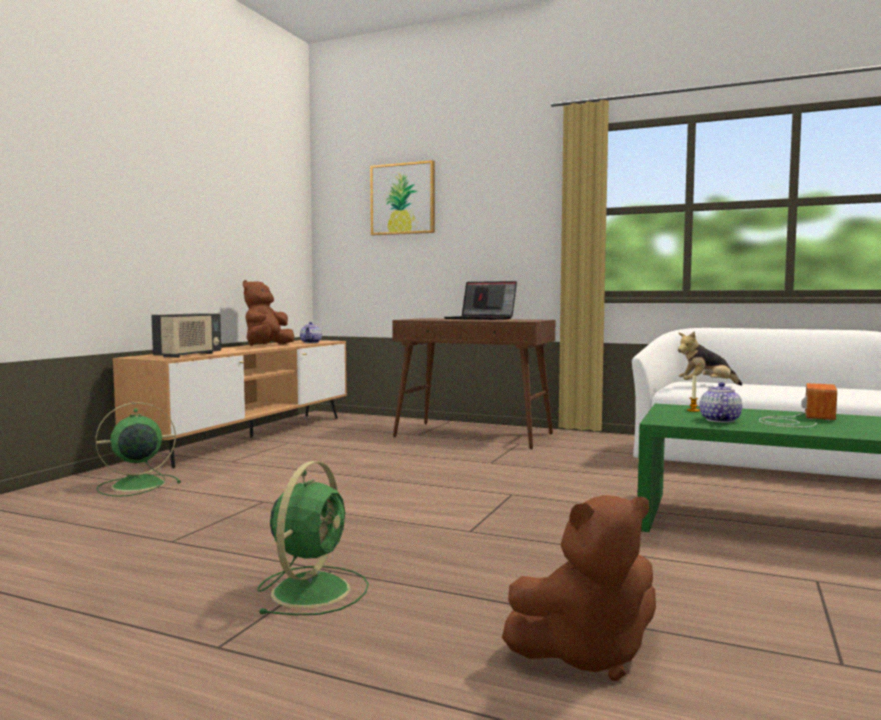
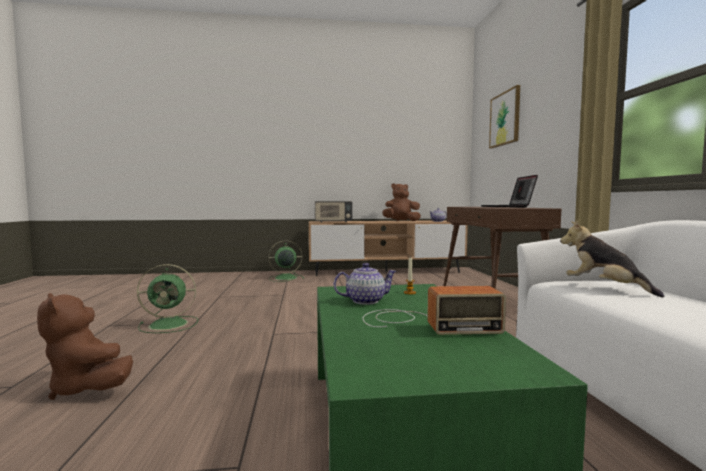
camera: 60 degrees right, 0 degrees up
(135, 485) = (284, 278): green fan -> green fan turned 45 degrees counterclockwise

